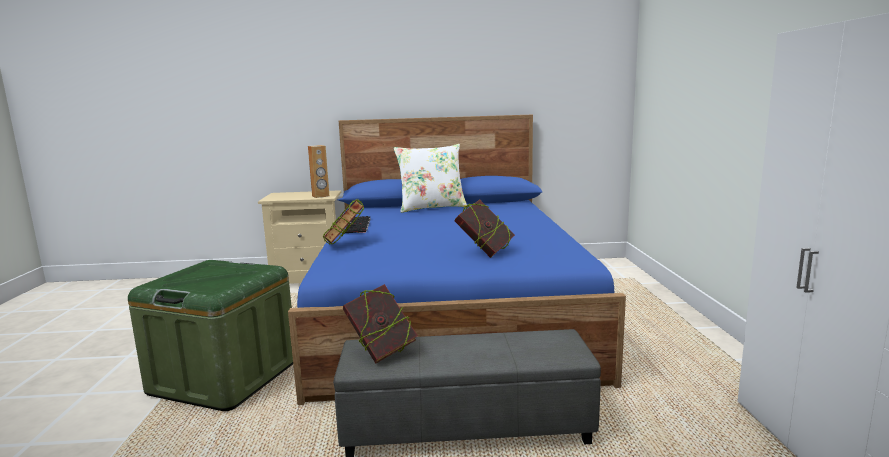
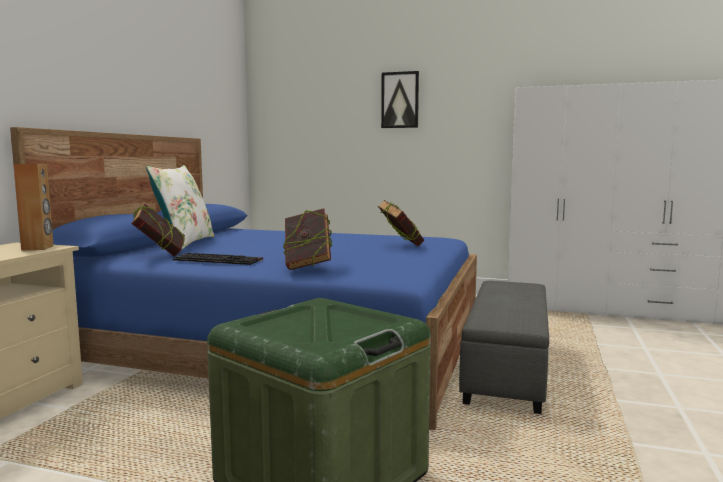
camera: 70 degrees left, 5 degrees down
(381, 352) = (503, 319): book -> book (160, 255)
(734, 56) = (400, 100): none -> picture

